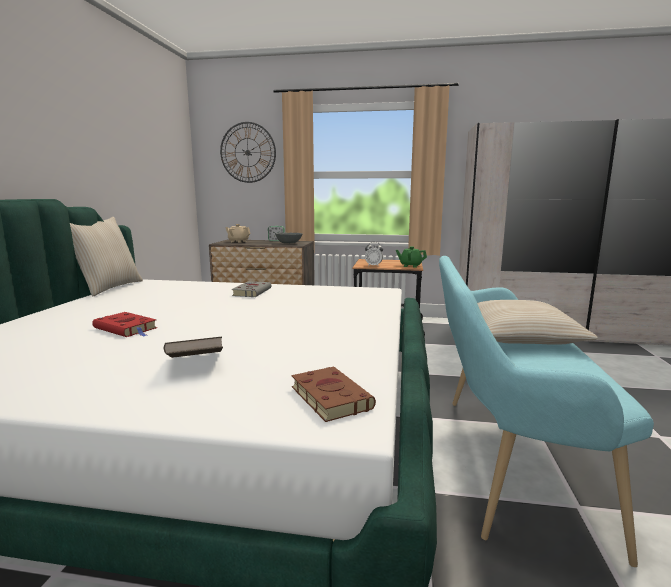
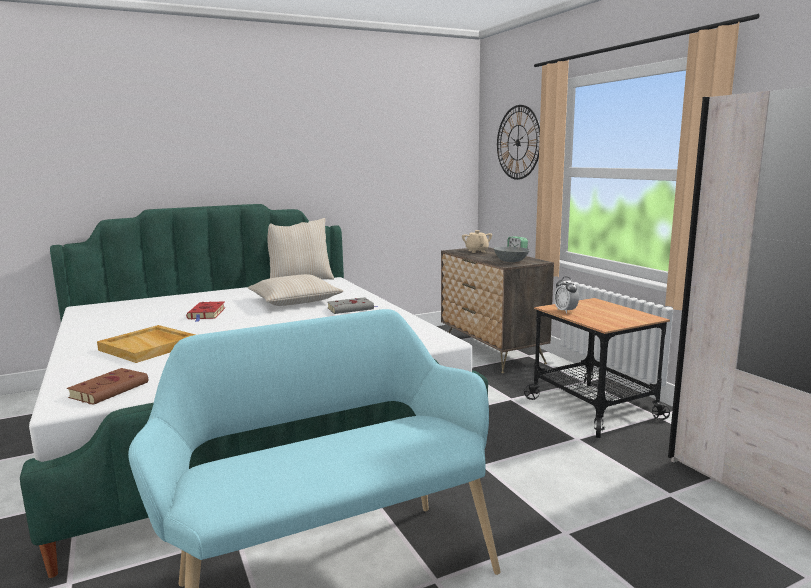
camera: 55 degrees right, 0 degrees up
(196, 364) = (149, 347): brown book -> beige tray
(410, 266) = (611, 323): green teapot -> none
(520, 335) = (399, 437): beige pillow -> beige pillow (294, 301)

